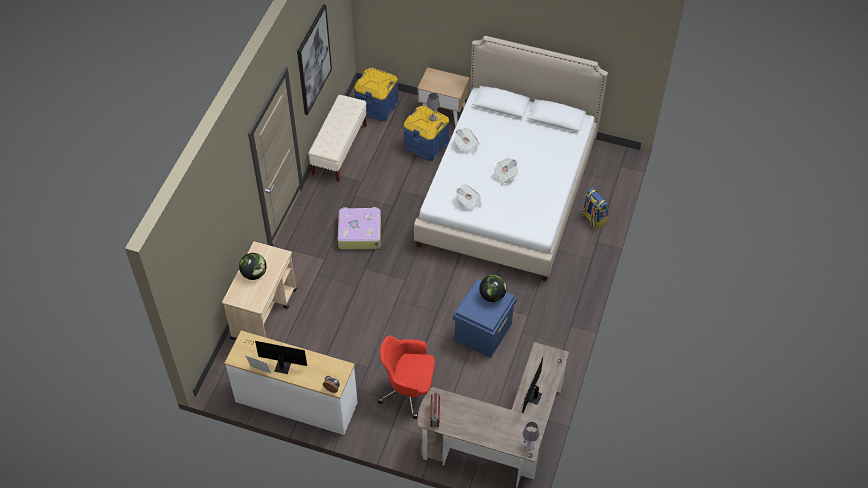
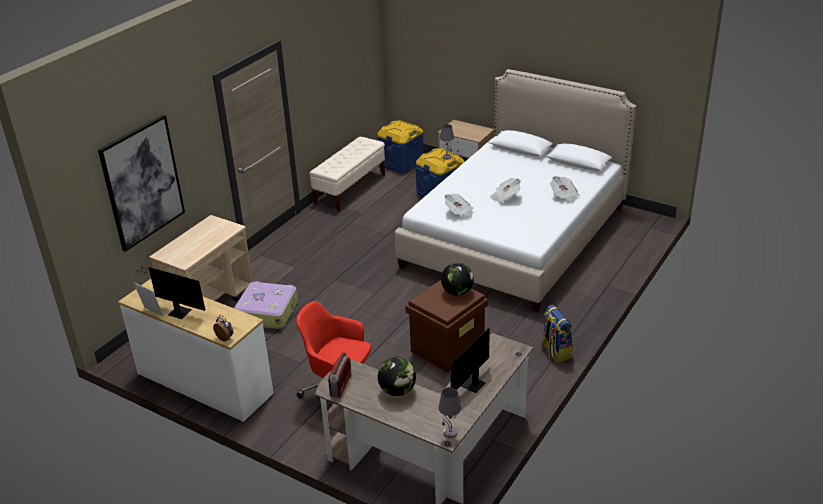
camera: 15 degrees right, 20 degrees down
(254, 274) = (196, 238): globe -> globe (397, 390)
(313, 60) = (323, 66): picture -> picture (142, 182)
(359, 232) = (342, 251): suitcase -> suitcase (267, 312)
(467, 146) = (472, 173): newspaper -> newspaper (564, 196)
(483, 331) = (447, 348): blue storage box -> brown storage box
(593, 218) = (608, 266): backpack -> backpack (555, 351)

